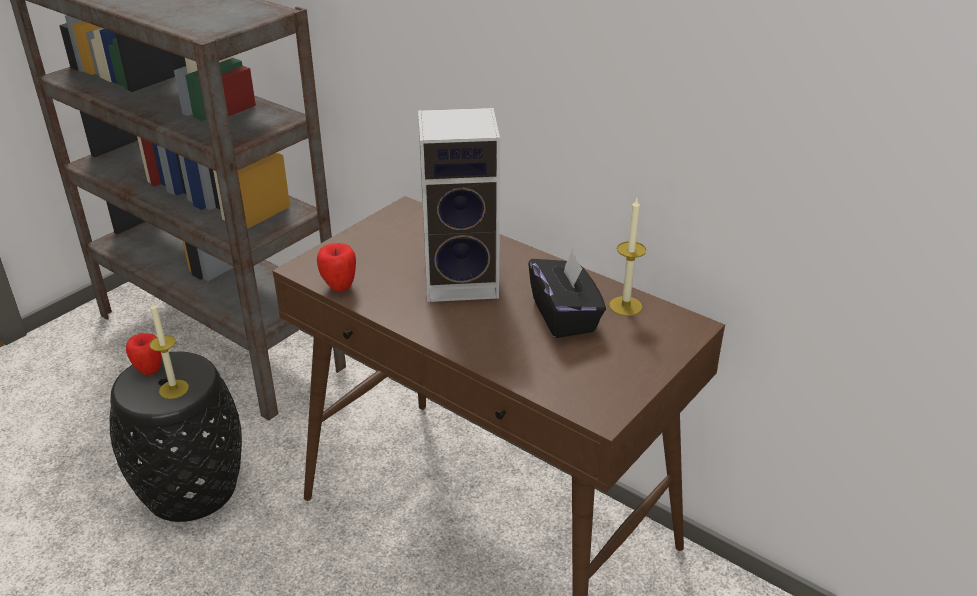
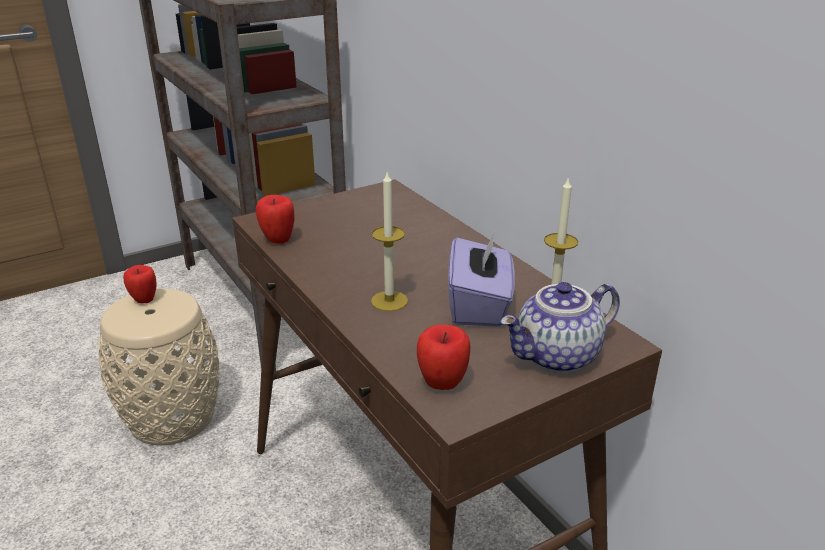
camera: 20 degrees right, 5 degrees down
(174, 389) = (152, 319): candle -> candle (389, 301)
(191, 488) = (173, 418): black stool -> beige stool
(464, 280) = (398, 255): speaker -> none
(565, 316) = (479, 306): black tissue box -> purple tissue box
(577, 393) = (442, 385): none -> apple
(652, 349) = (558, 357): none -> teapot

